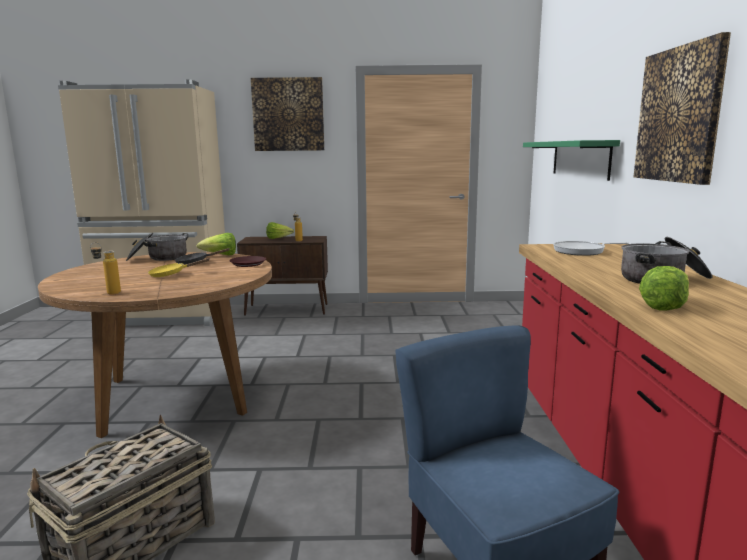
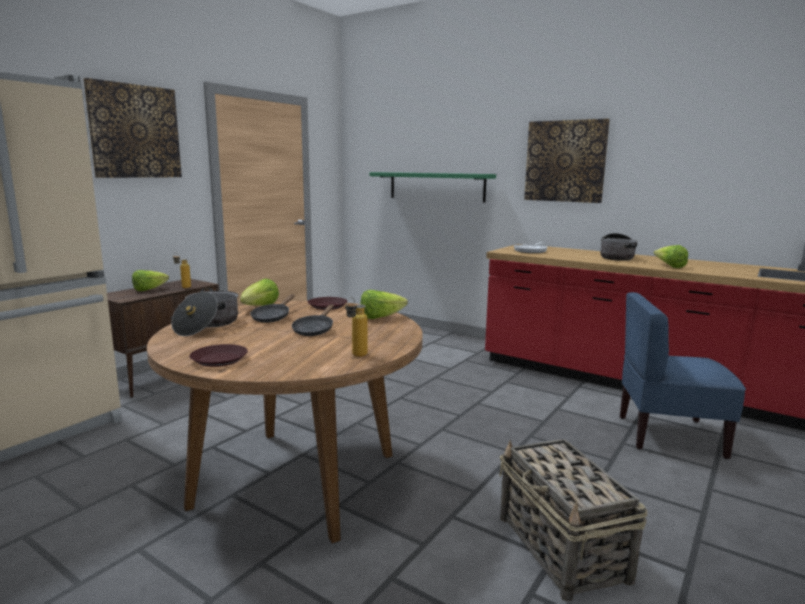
camera: 55 degrees left, 0 degrees up
(79, 275) = (218, 360): none -> brown plate
(171, 274) = (314, 330): yellow frying pan -> black frying pan
(231, 278) = (380, 317): none -> lettuce

